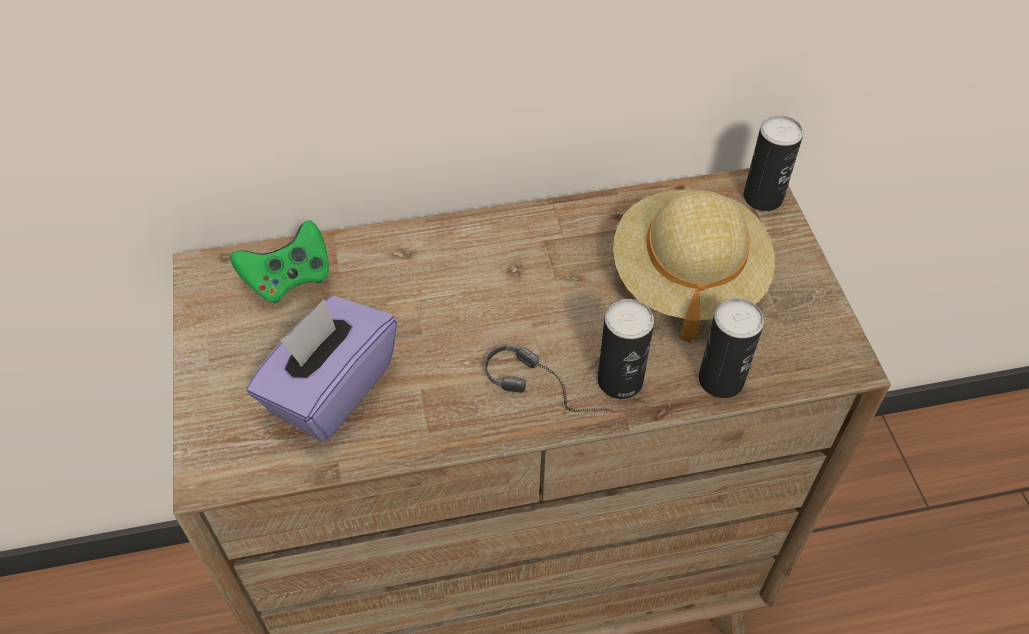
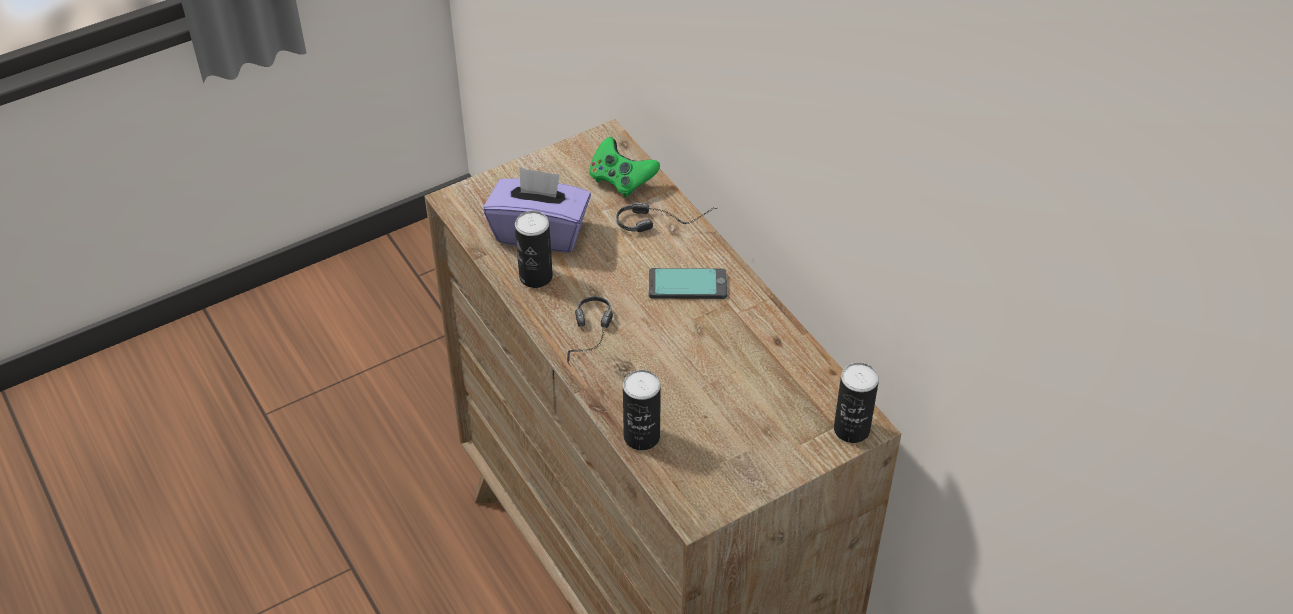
camera: 70 degrees right, 5 degrees down
(382, 256) = (665, 220): none -> headphones
(499, 267) = (687, 284): none -> phone
(620, 380) = (614, 378): can -> can (536, 276)
(687, 278) = (732, 397): beige hat -> none

